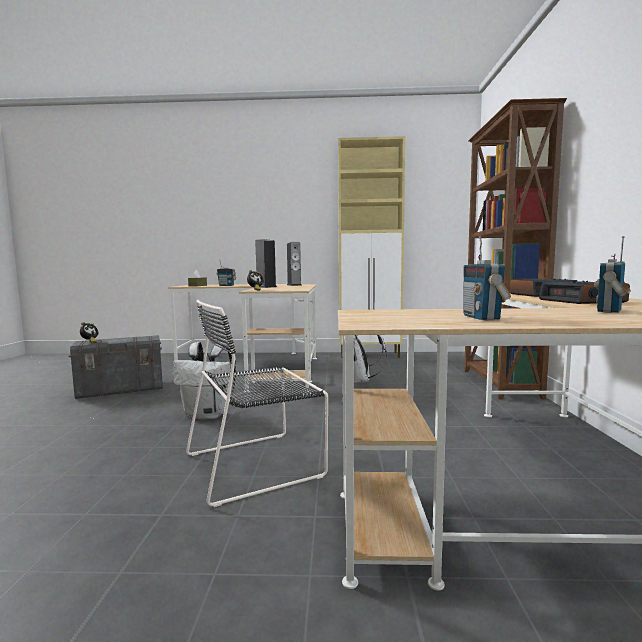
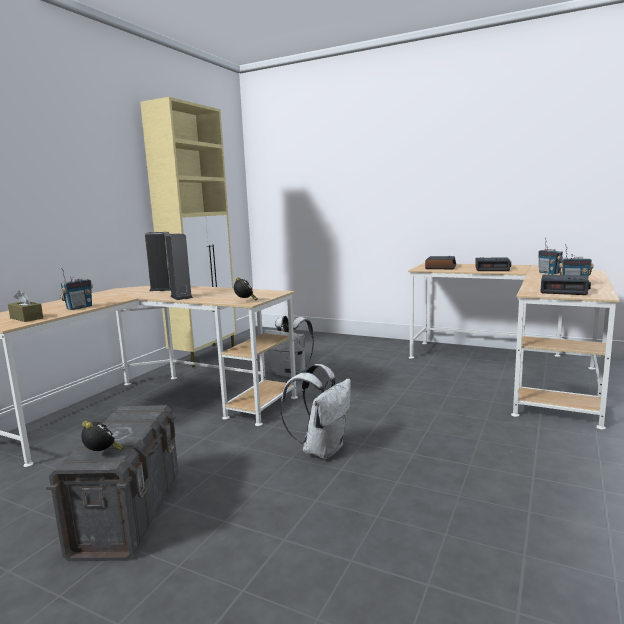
camera: 65 degrees left, 5 degrees up
(258, 464) = (458, 436): black chair -> none
(401, 316) = (564, 290): none -> alarm clock
(499, 384) = (351, 340): brown bookcase -> none

